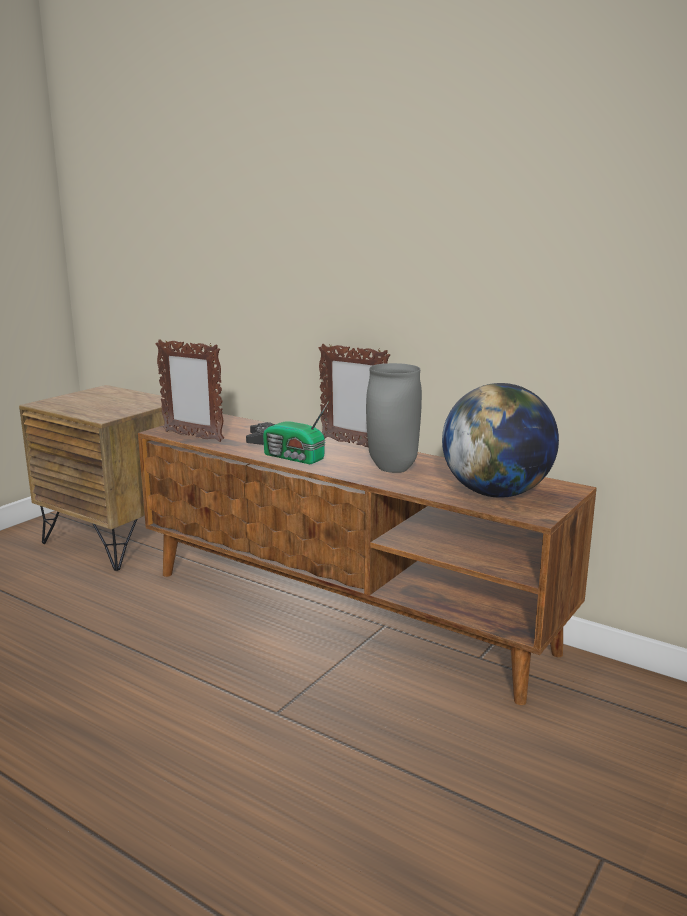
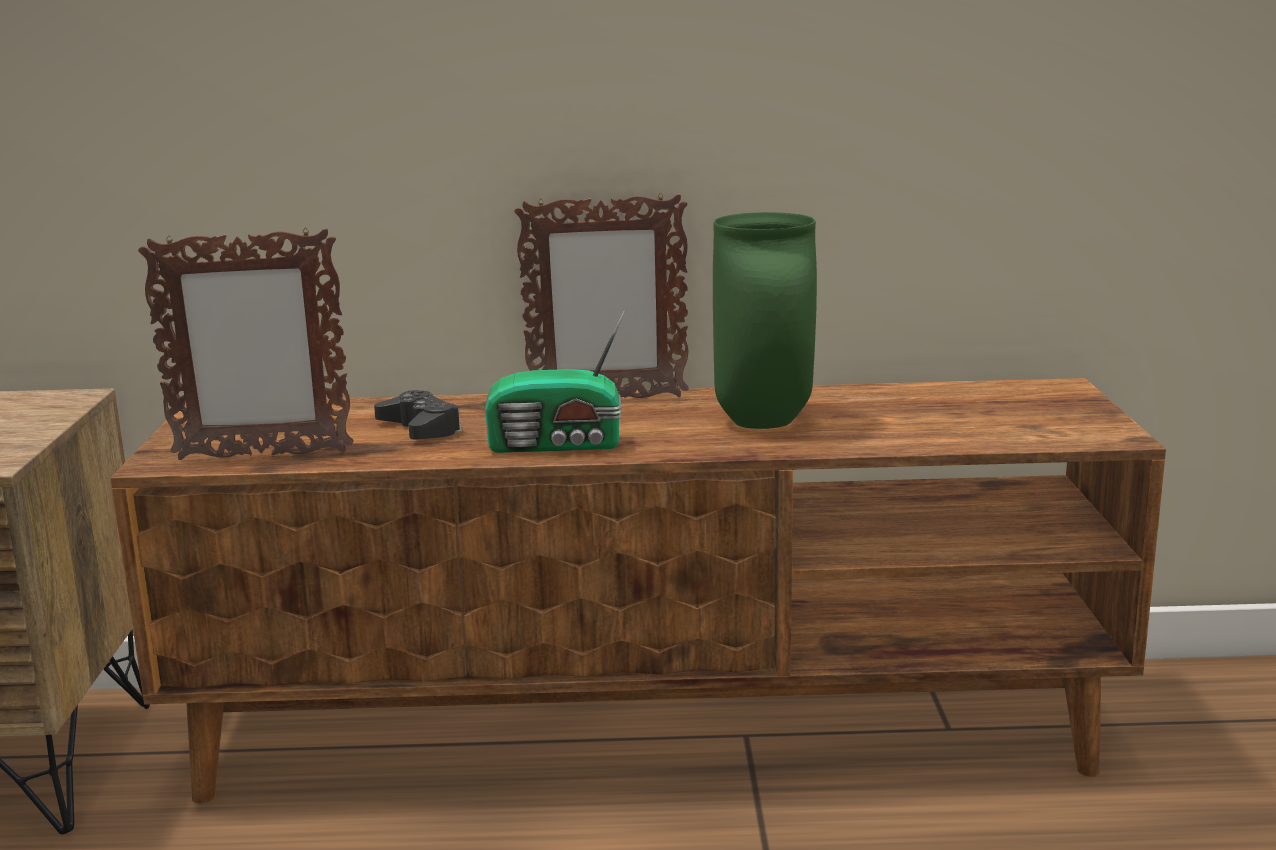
camera: 35 degrees left, 0 degrees up
(394, 469) = (766, 422): grey vase -> green vase
(496, 493) = (991, 419): globe -> none

